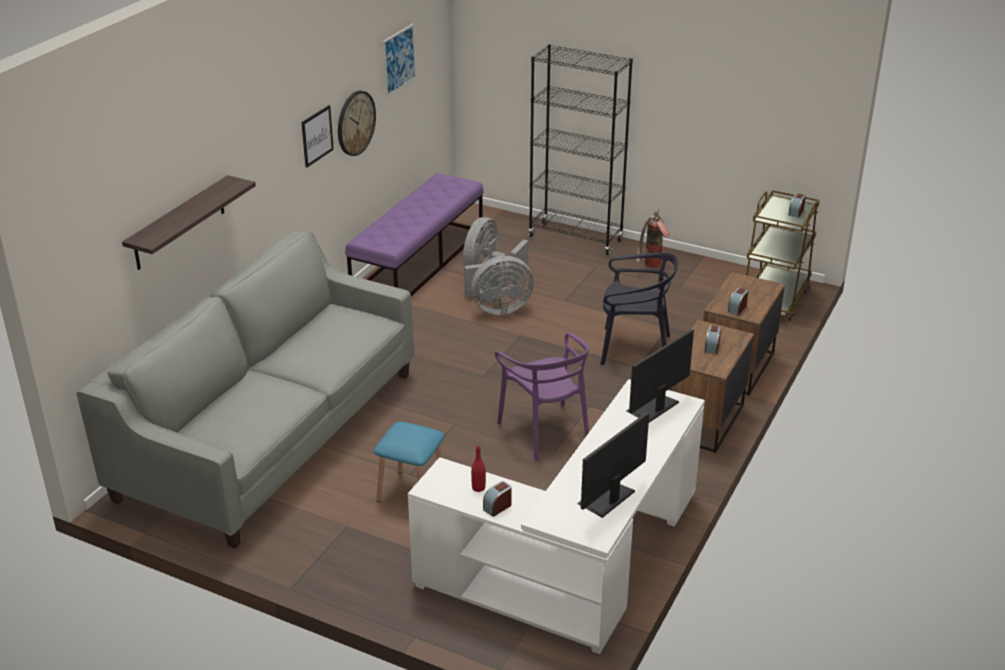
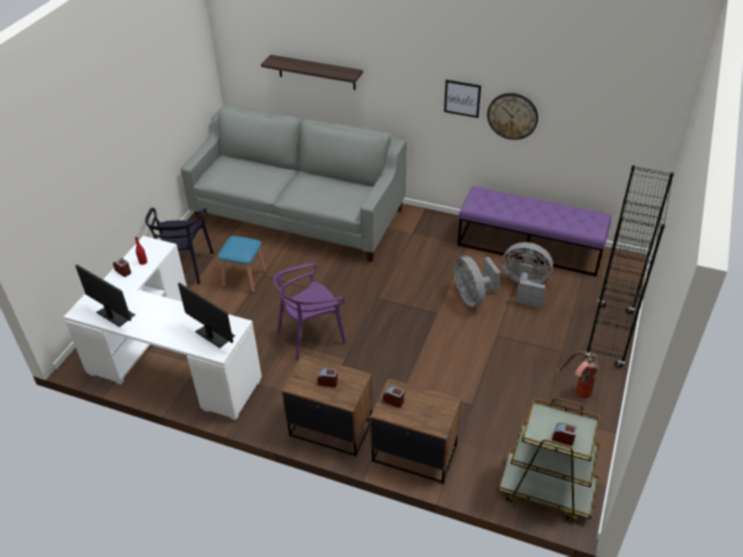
camera: 85 degrees right, 10 degrees up
(399, 60) = (587, 102): picture -> none
(634, 348) = (432, 382): black chair -> black chair (185, 267)

